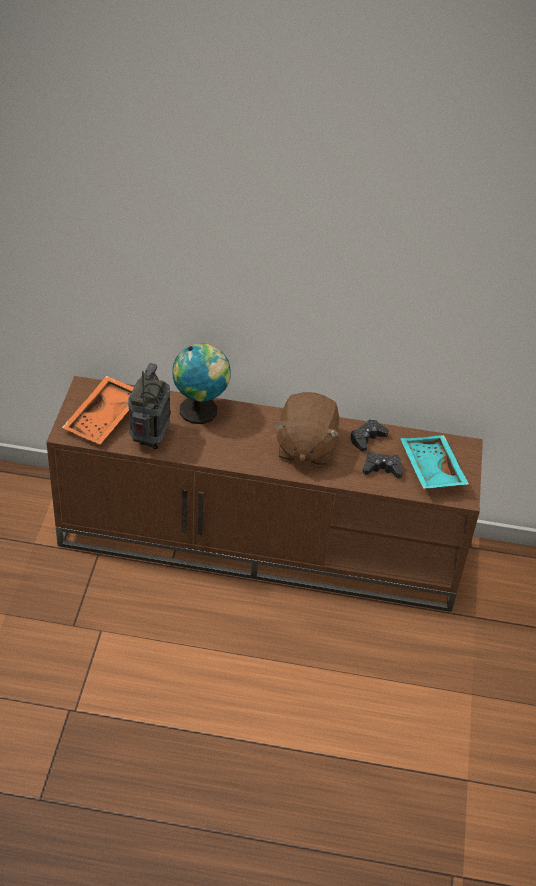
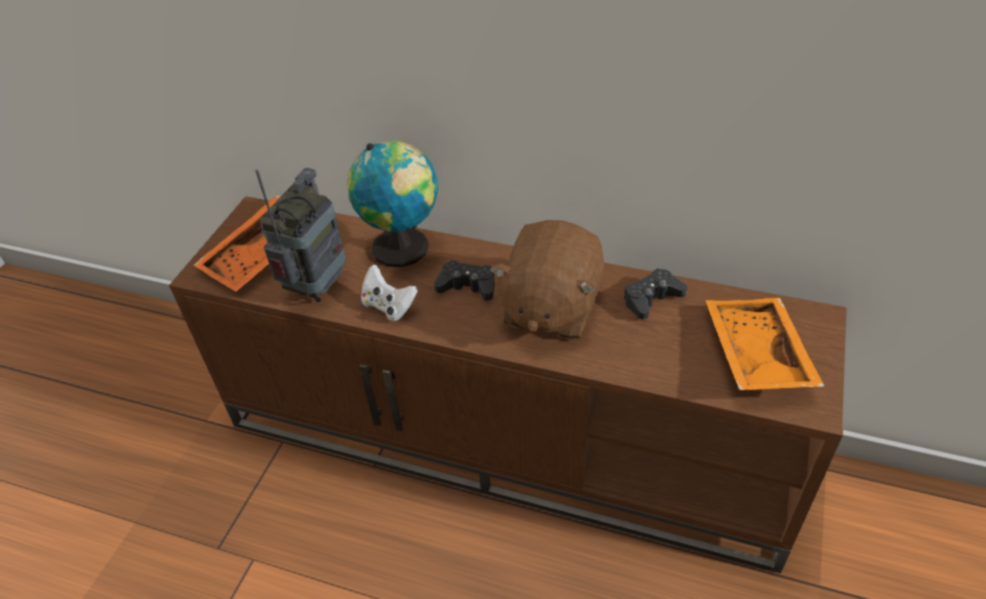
camera: 15 degrees right, 0 degrees up
(202, 450) = (389, 306): none -> white game controller
(382, 469) = (671, 350): black game controller -> black game controller (467, 286)
(430, 469) = (754, 354): turquoise tray -> orange tray

